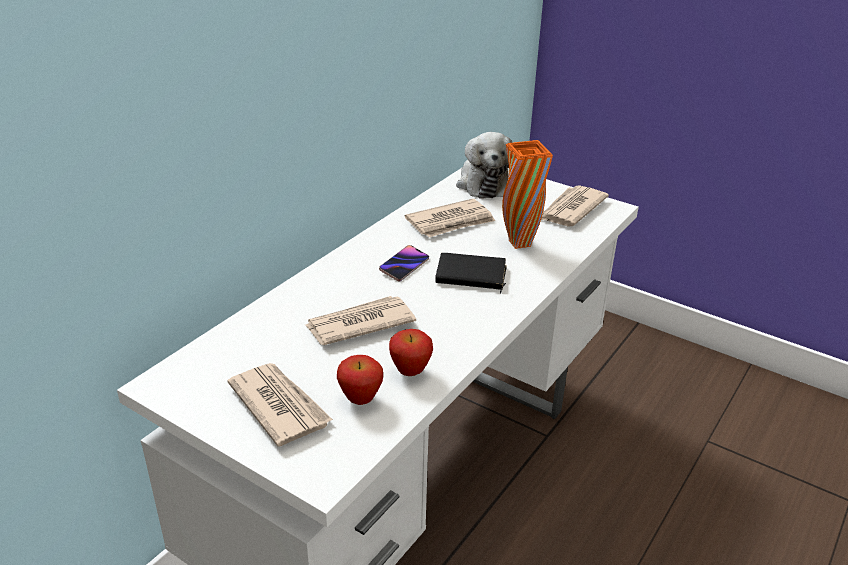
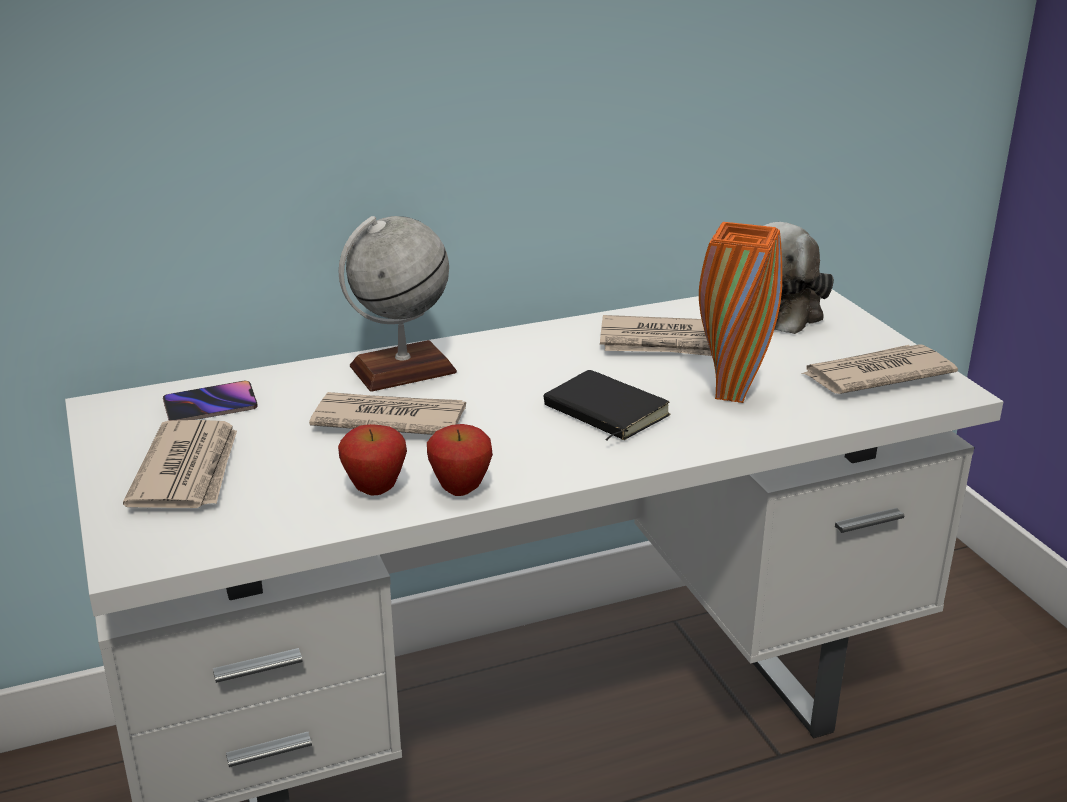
camera: 35 degrees right, 5 degrees down
(325, 288) = (402, 369): none -> globe
(360, 400) = (279, 498): apple -> apple (461, 491)
(404, 266) = (532, 374): phone -> phone (211, 407)

